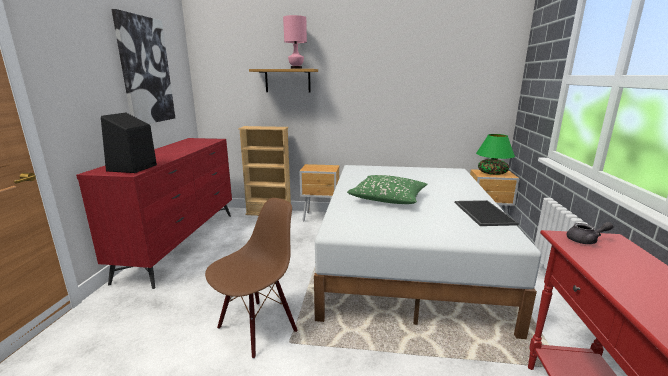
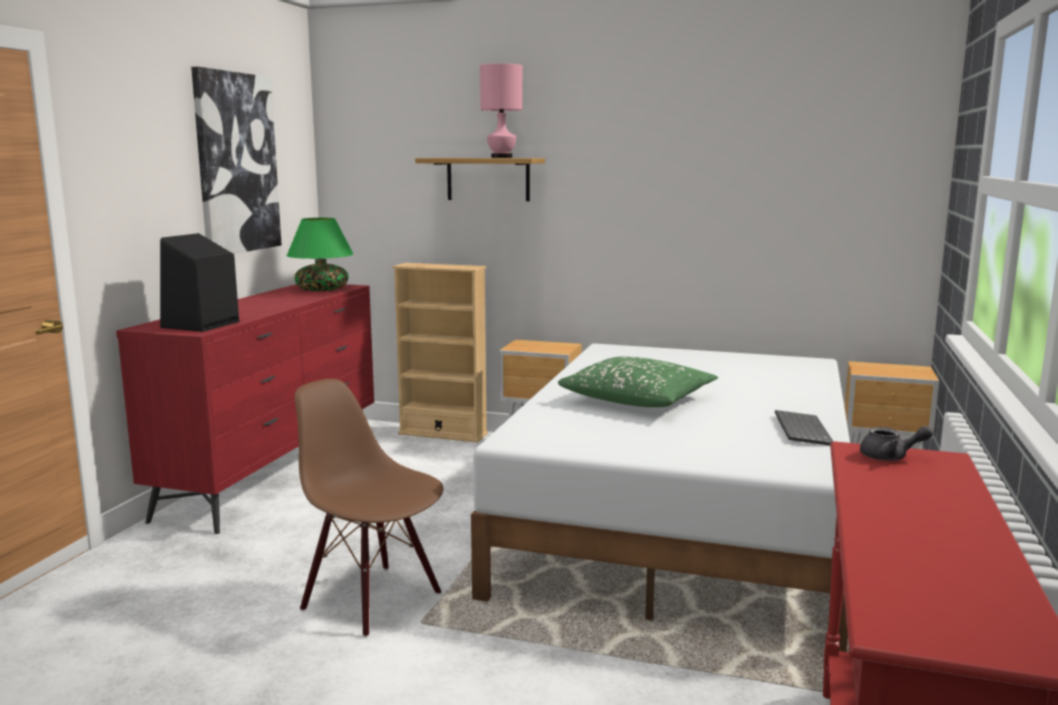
camera: 10 degrees right, 5 degrees down
(257, 328) = (373, 600): brown chair -> brown chair turned 105 degrees counterclockwise
(482, 213) = (800, 430): tray -> keyboard
(492, 173) = (887, 369): green table lamp -> green table lamp (321, 290)

